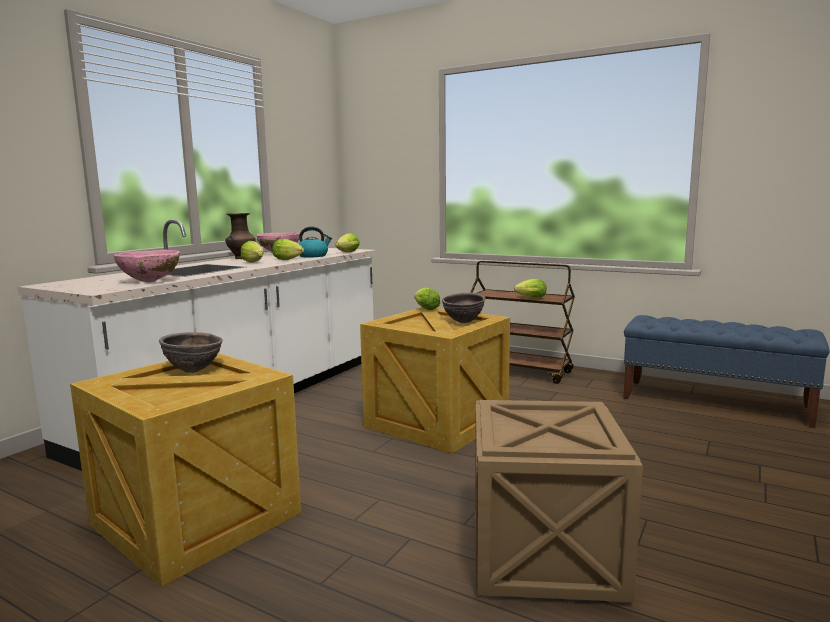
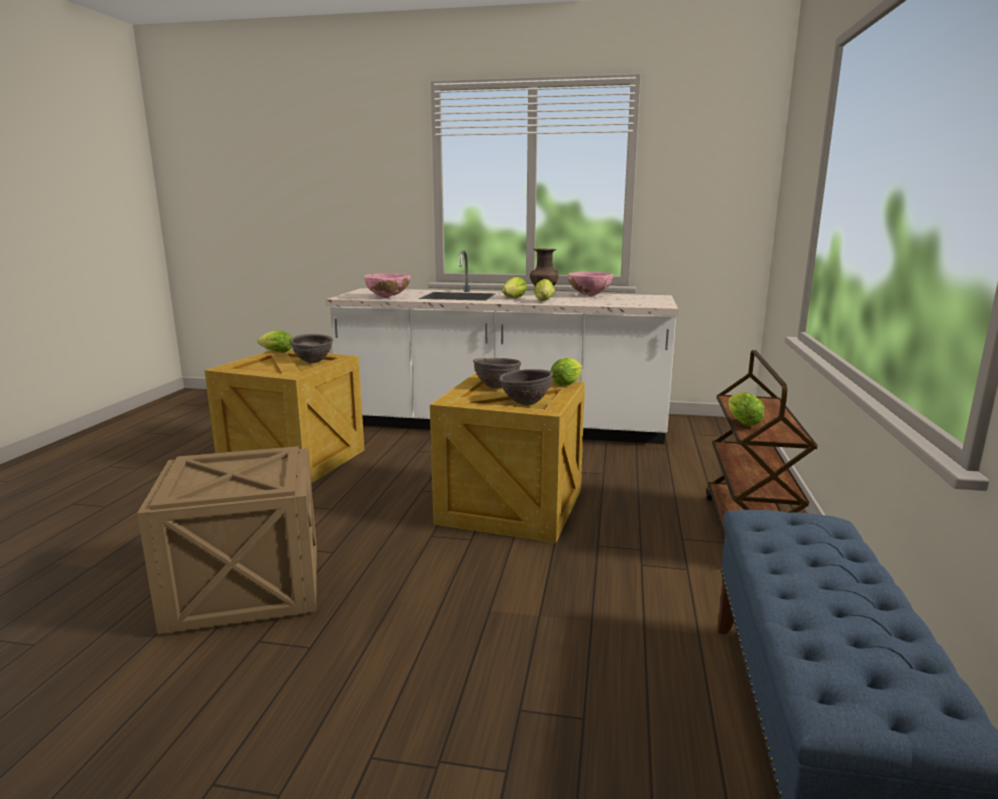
camera: 70 degrees right, 5 degrees up
(313, 256) = (584, 302): kettle -> none
(346, 252) = (628, 305): lettuce -> lettuce (275, 352)
(407, 324) = (497, 387): none -> brown bowl

